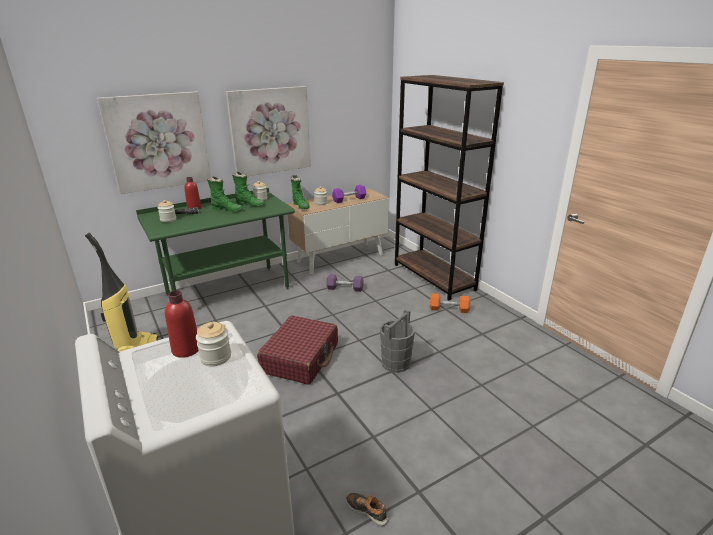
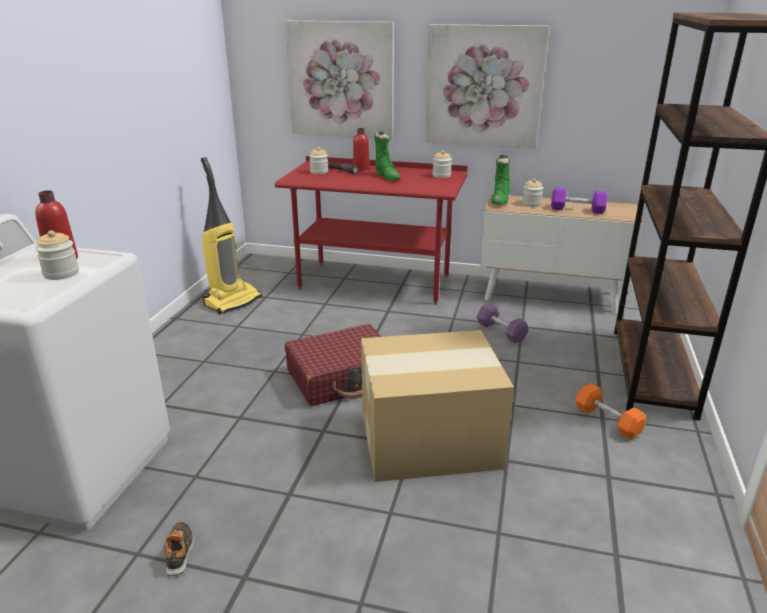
camera: 45 degrees right, 0 degrees up
(228, 292) = (374, 283): green desk -> red desk
(250, 204) = (419, 178): green boot -> none
(396, 363) = (431, 440): grey bucket -> cardboard box

